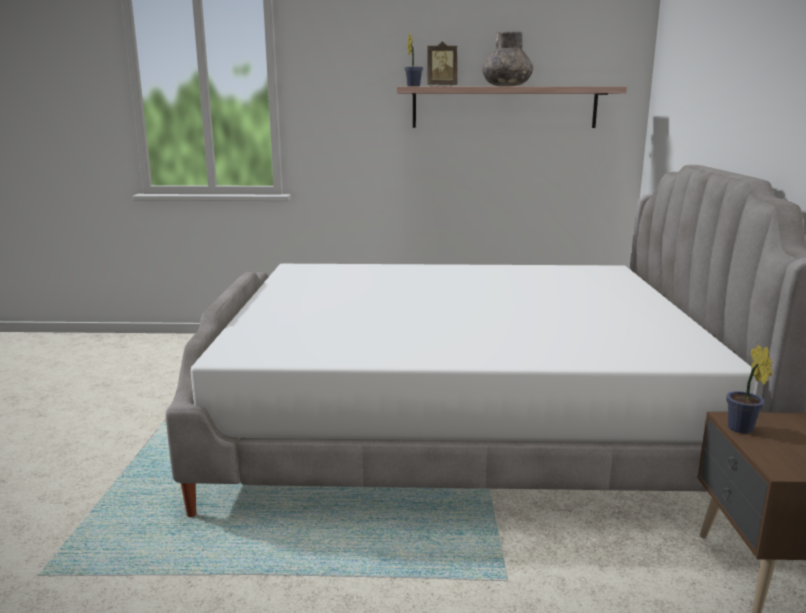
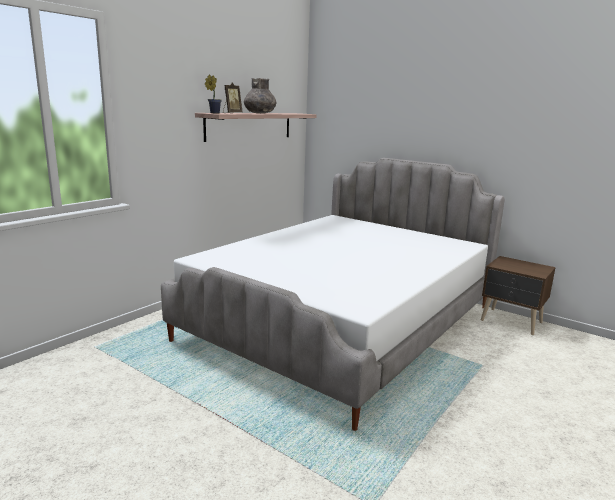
camera: 55 degrees left, 0 degrees up
(742, 430) = (506, 267): potted plant -> none

